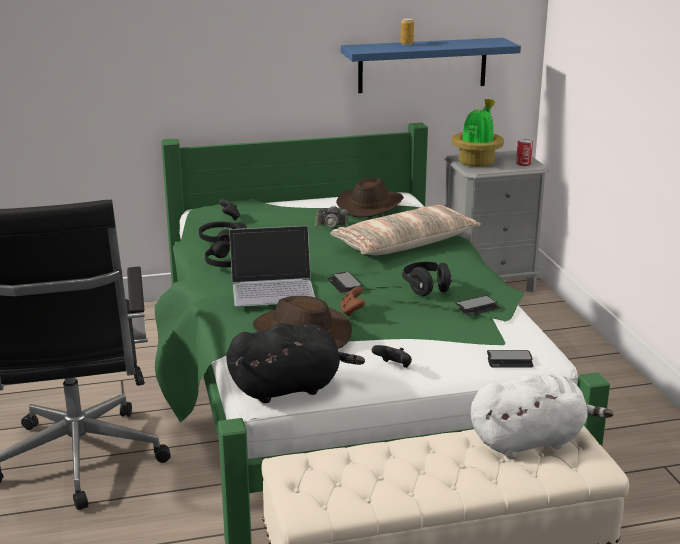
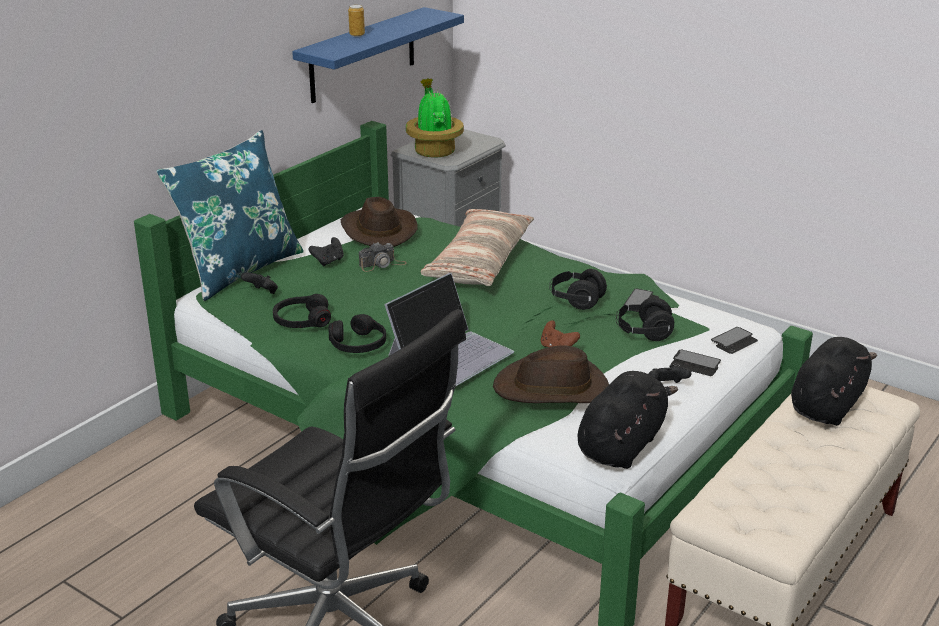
camera: 40 degrees left, 5 degrees up
(244, 202) = (239, 269): none -> blue pillow
(303, 213) = (328, 261): none -> black game controller
(344, 283) = (503, 323): phone -> phone (695, 364)
(443, 327) = (643, 333): none -> black headphones
(523, 163) = (477, 141): can -> none
(531, 441) = (828, 404): white plush toy -> black plush toy

